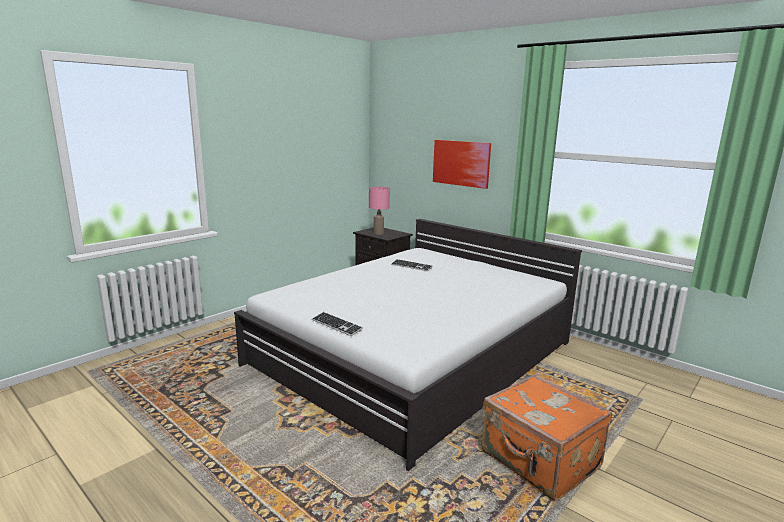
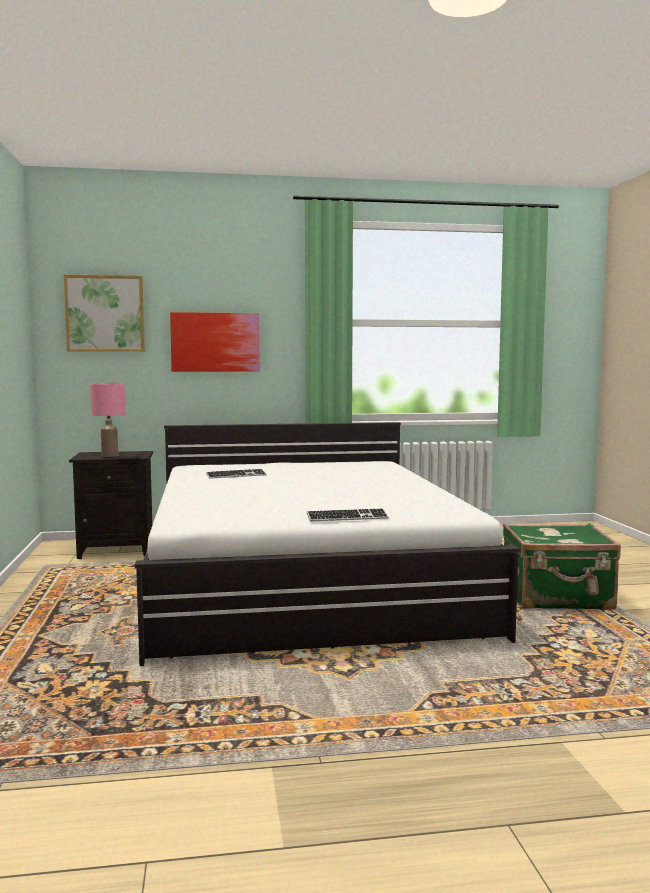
camera: 50 degrees left, 10 degrees down
(402, 138) = (105, 313): none -> picture
(539, 461) = (557, 598): orange suitcase -> green suitcase

